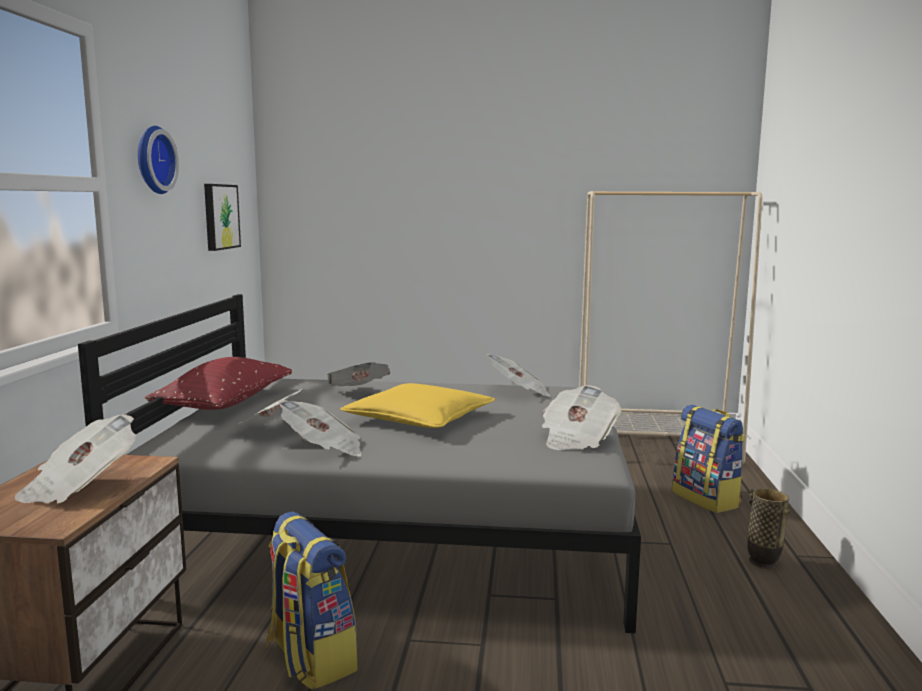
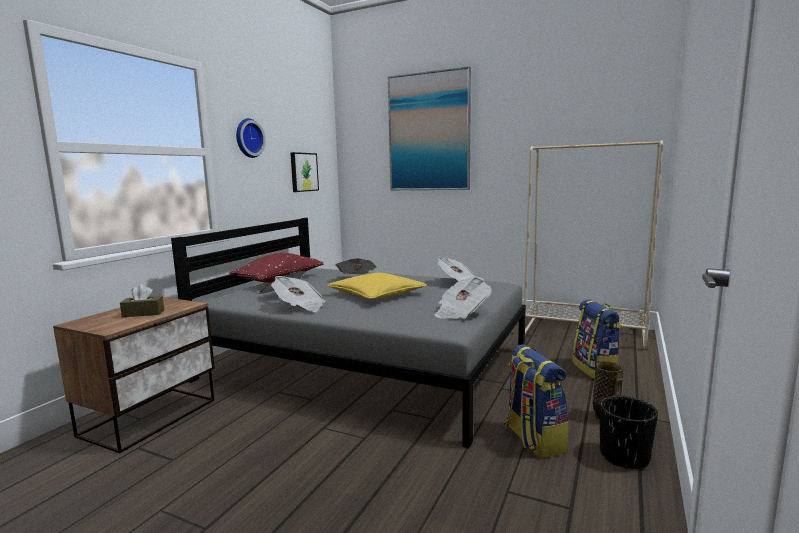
camera: 20 degrees right, 0 degrees up
(80, 487) = (143, 313): newspaper -> brown tissue box
(310, 658) = (262, 428): backpack -> backpack (533, 439)
(419, 159) = (428, 132): none -> picture
(819, 610) = (624, 457): none -> black planter

